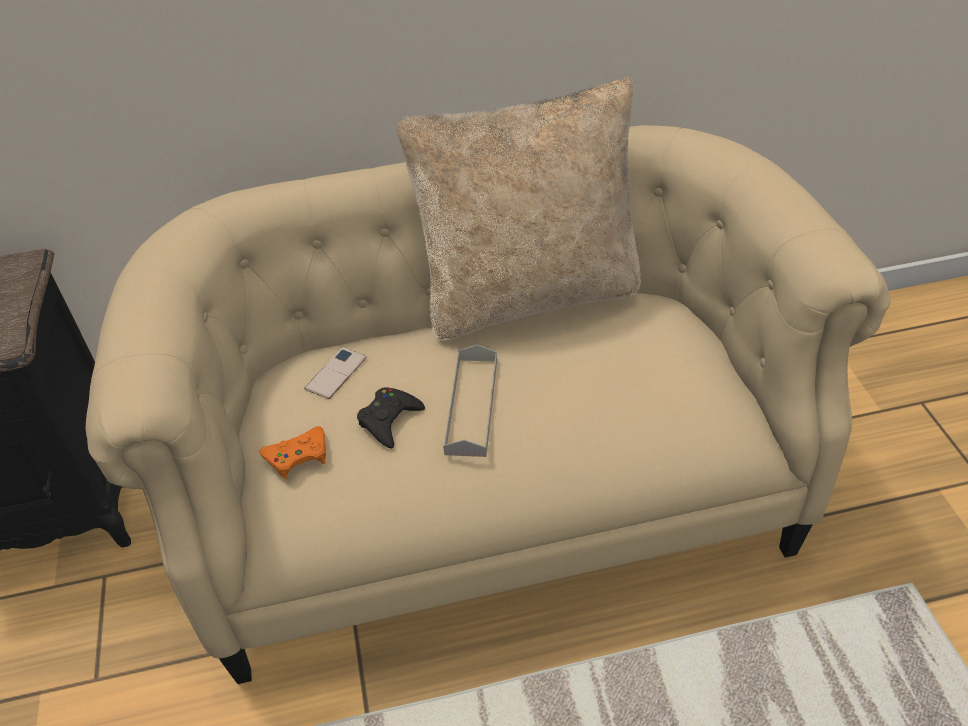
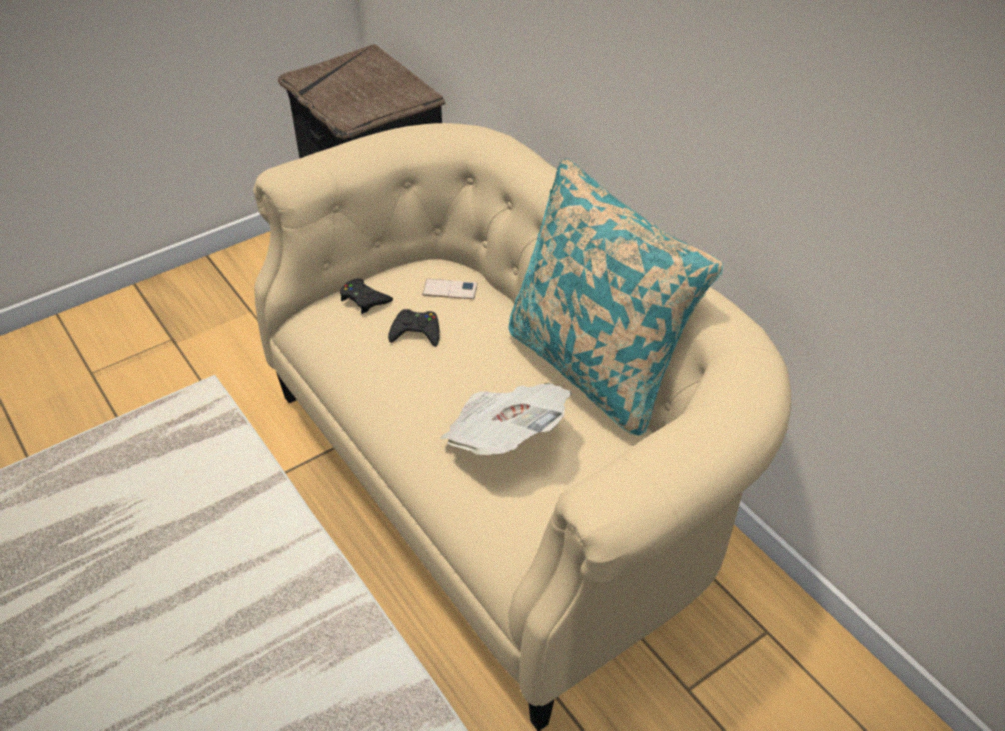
camera: 65 degrees right, 0 degrees up
(298, 456) = (364, 299): orange game controller -> black game controller
(472, 405) = (451, 371): grey tray -> none
(532, 301) = (593, 373): beige pillow -> turquoise pillow
(592, 388) = (504, 437): none -> newspaper

